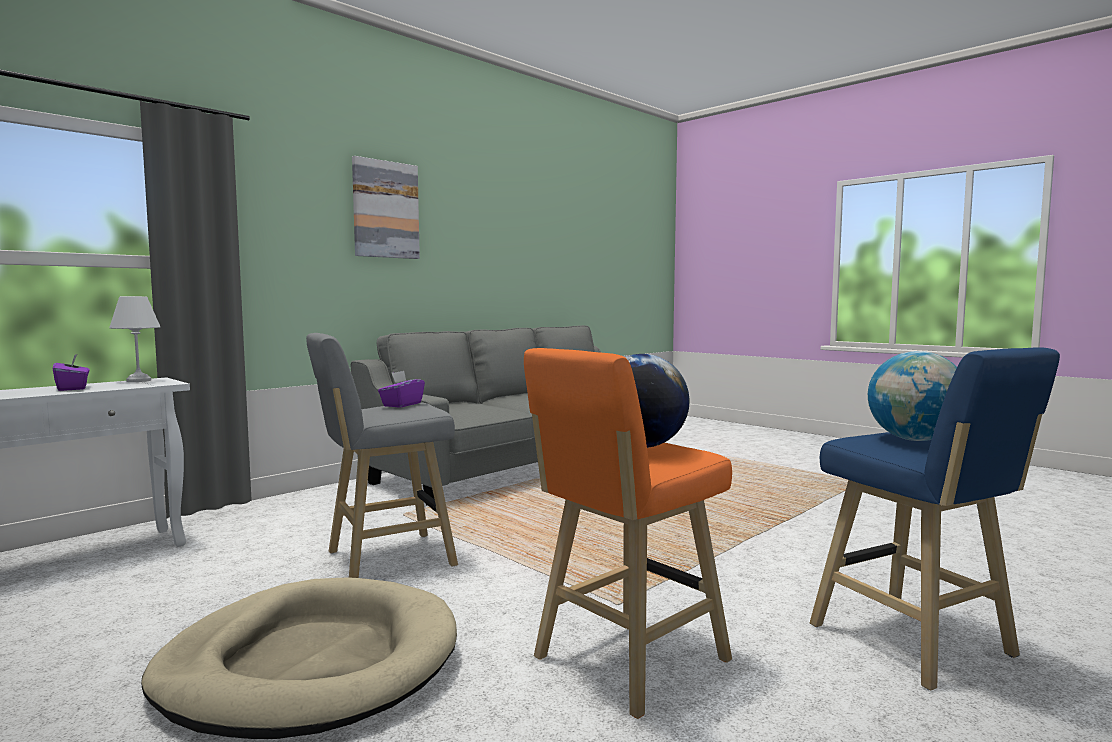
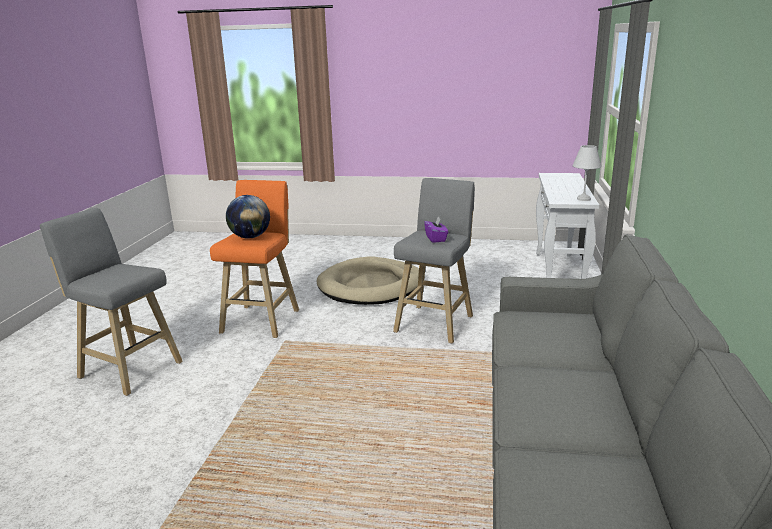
camera: 145 degrees right, 15 degrees up
(73, 388) = (566, 190): purple tissue box -> none
(385, 210) = (712, 82): picture -> none
(914, 440) = (112, 273): globe -> none
(917, 644) = (128, 369): blue stool -> grey stool

